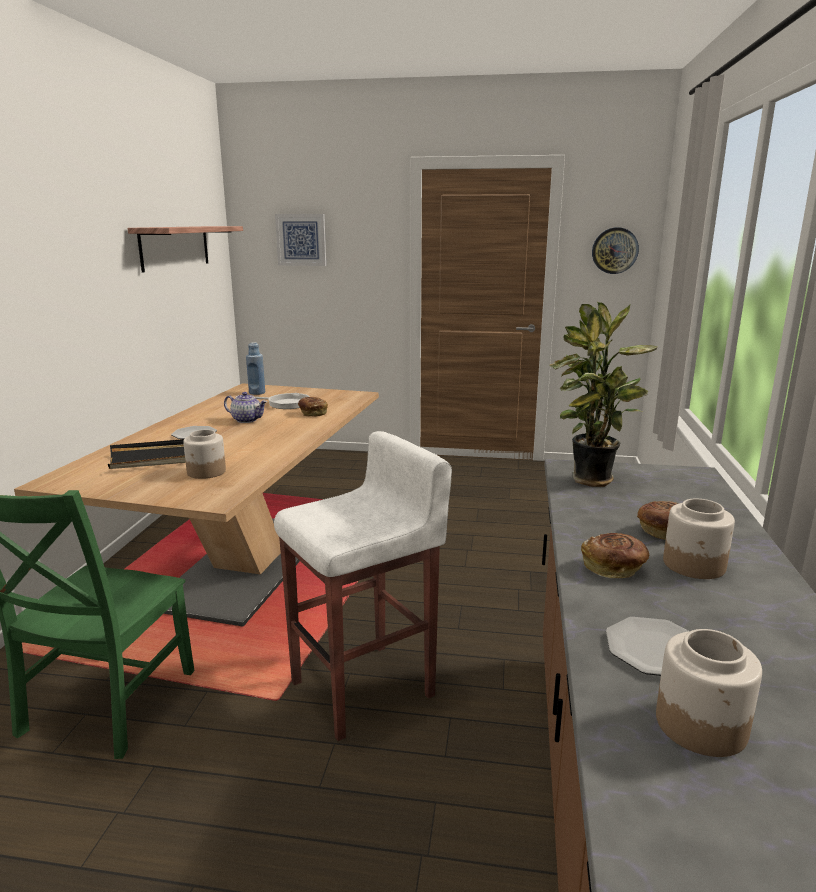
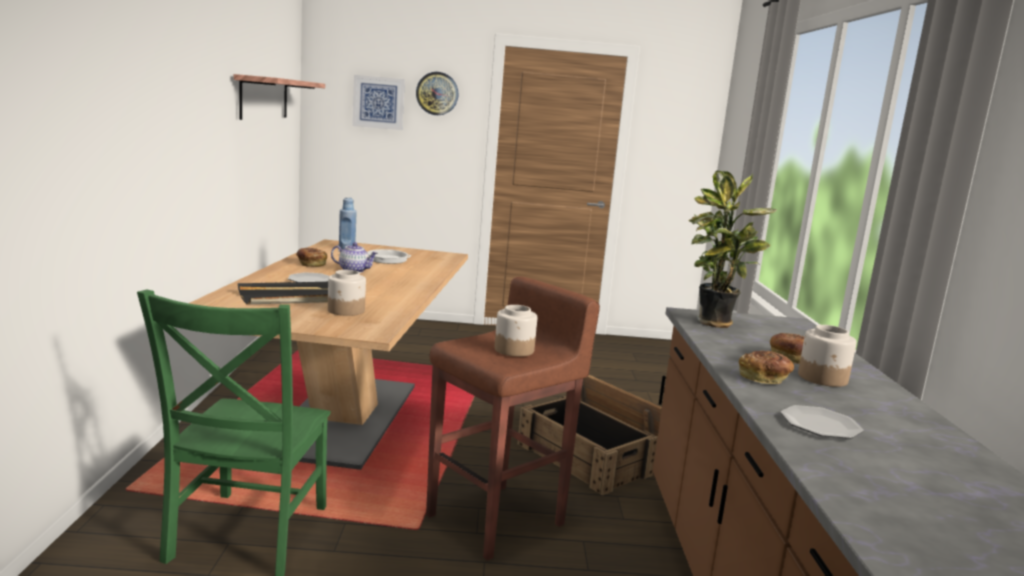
camera: 10 degrees left, 5 degrees down
(312, 413) = (416, 268): bread -> bread (311, 264)
(365, 689) = (498, 520): white stool -> brown stool
(488, 609) = (591, 456): none -> crate
(614, 250) = (680, 137): wall clock -> wall clock (437, 93)
(701, 725) = (871, 463): jar -> jar (514, 350)

